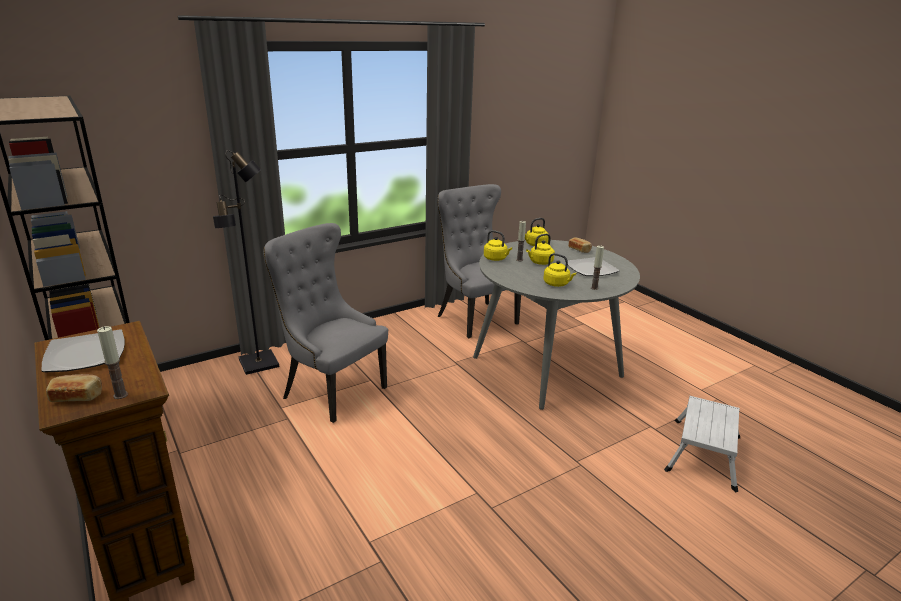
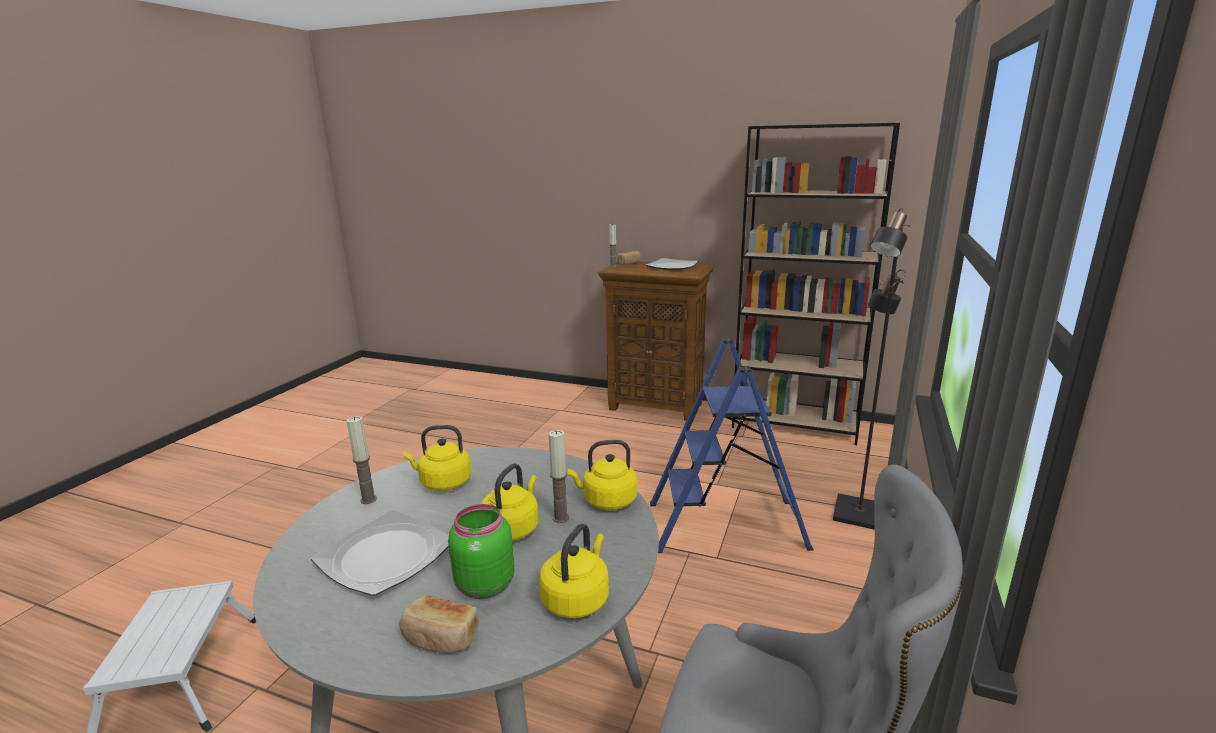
camera: 145 degrees right, 5 degrees down
(333, 391) = (728, 524): grey chair -> blue step ladder
(561, 254) = (483, 586): none -> green jar

